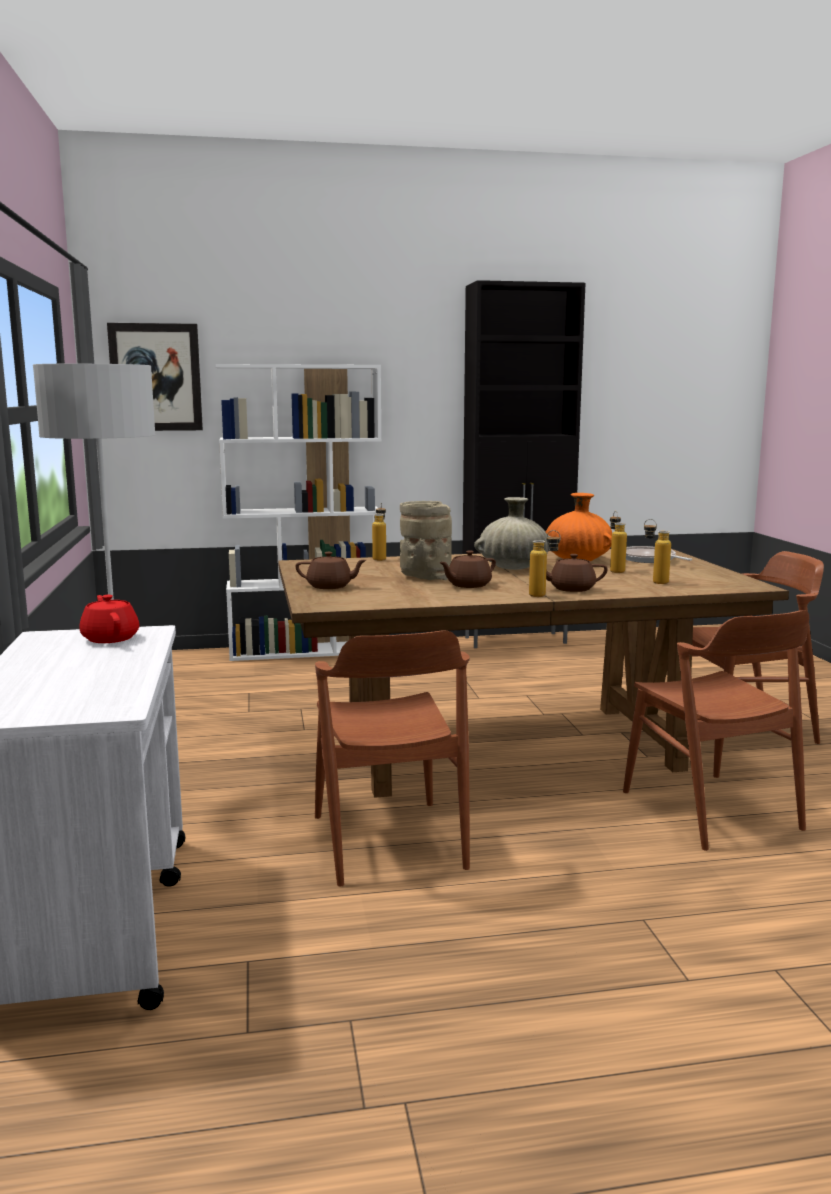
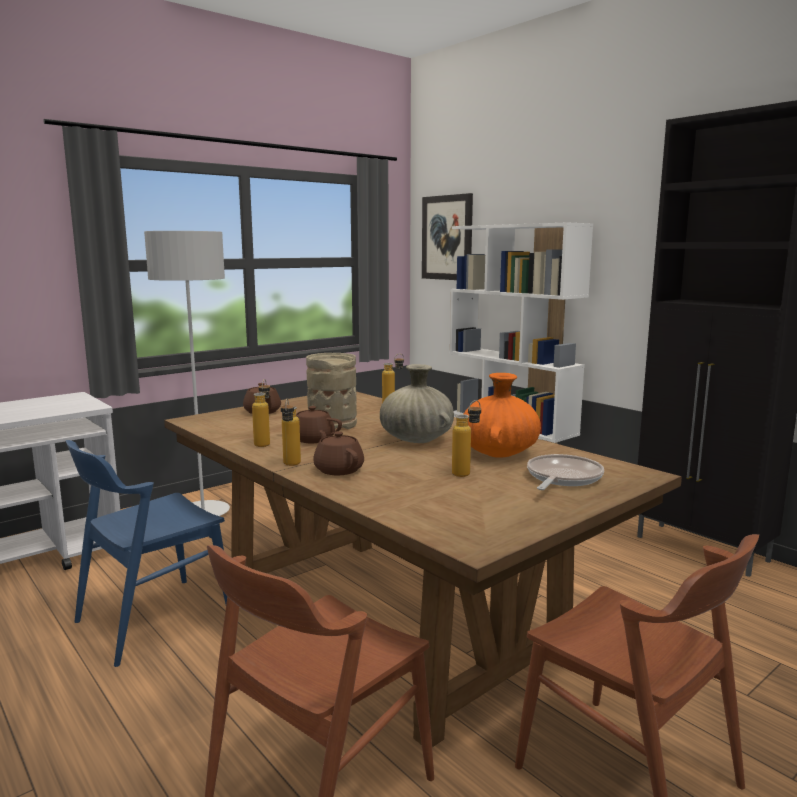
camera: 60 degrees right, 0 degrees up
(110, 638) = (70, 404): red teapot -> none
(388, 841) = (153, 619): brown chair -> blue chair
(654, 582) = (425, 495): bottle -> bottle (264, 443)

